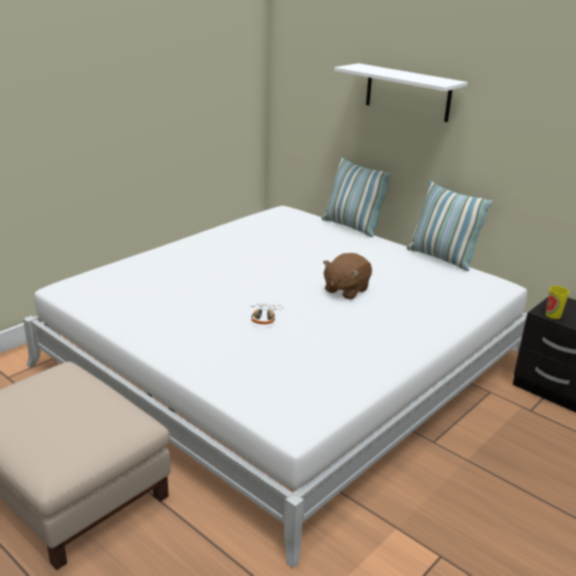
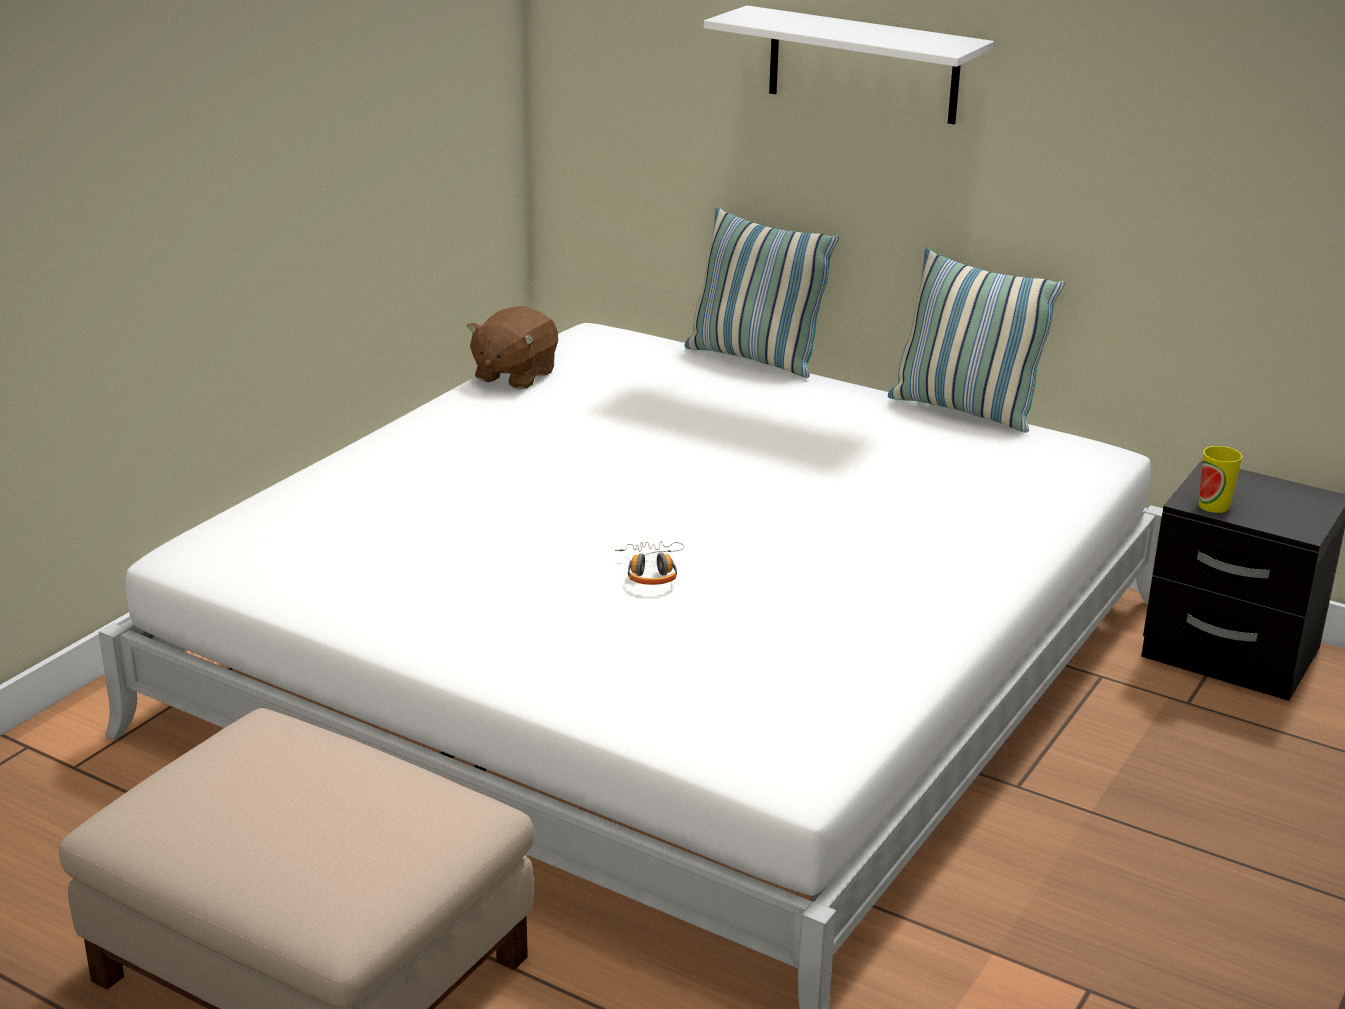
camera: 10 degrees left, 0 degrees up
(345, 290) = (794, 496): brown plush toy -> brown plush toy (514, 375)

